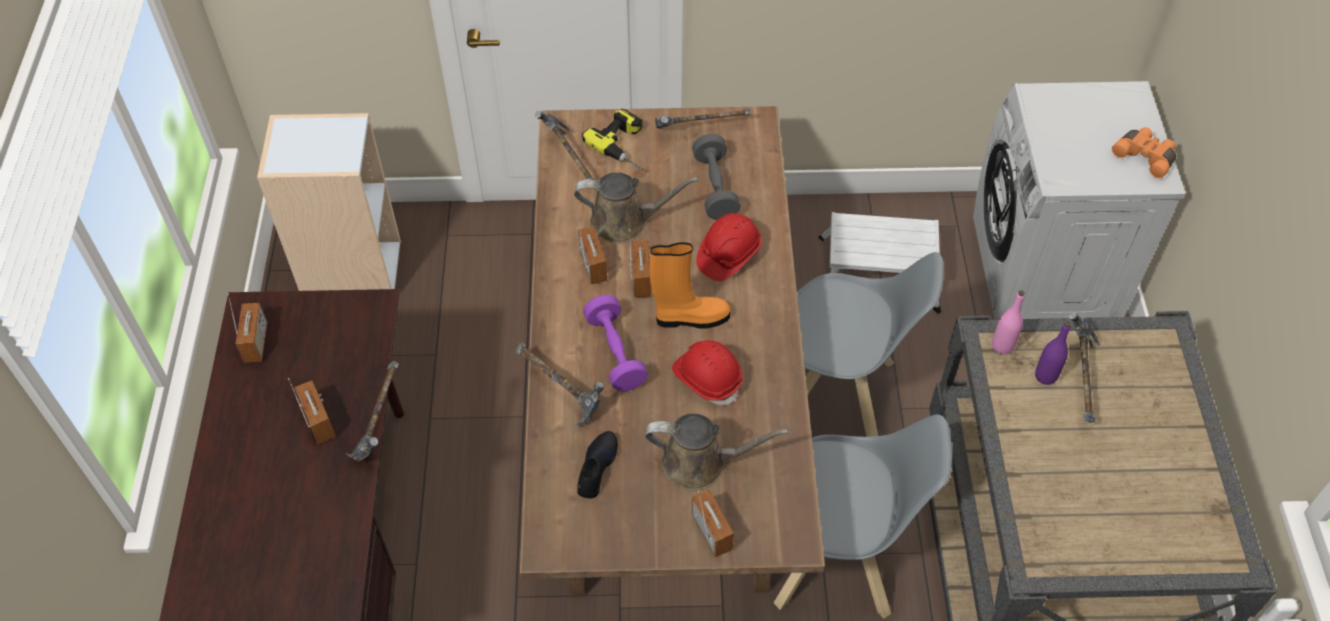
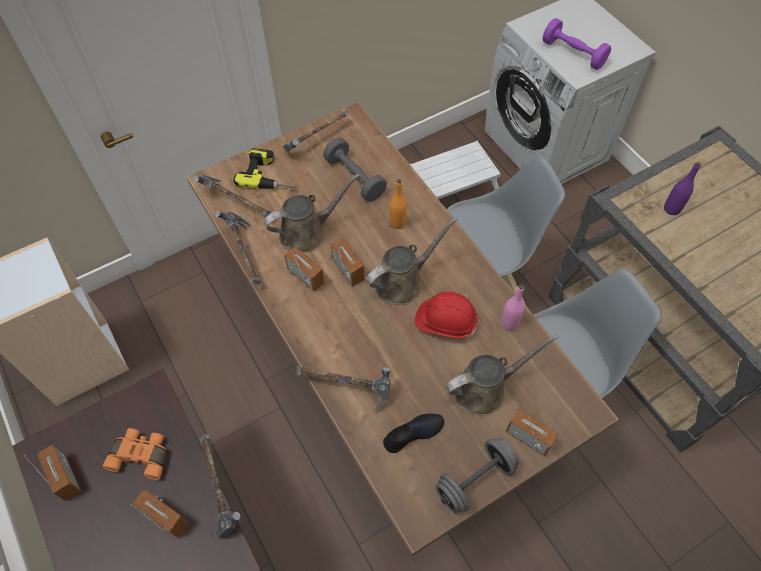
camera: 30 degrees left, 5 degrees up
(596, 467) = (413, 433): black shoe -> black shoe turned 75 degrees clockwise
(615, 353) = (367, 336): purple dumbbell -> purple dumbbell (573, 53)
(627, 542) = (475, 480): none -> grey dumbbell
(690, 318) = (402, 282): orange boot -> brown watering can
(728, 255) = (397, 223): red hard hat -> orange bottle
(1002, 346) = (632, 201): pink bottle -> pink bottle (509, 323)
(1079, 380) = (692, 201): hammer -> hammer (245, 255)
(1145, 156) = (616, 38): orange binoculars -> orange binoculars (141, 455)

